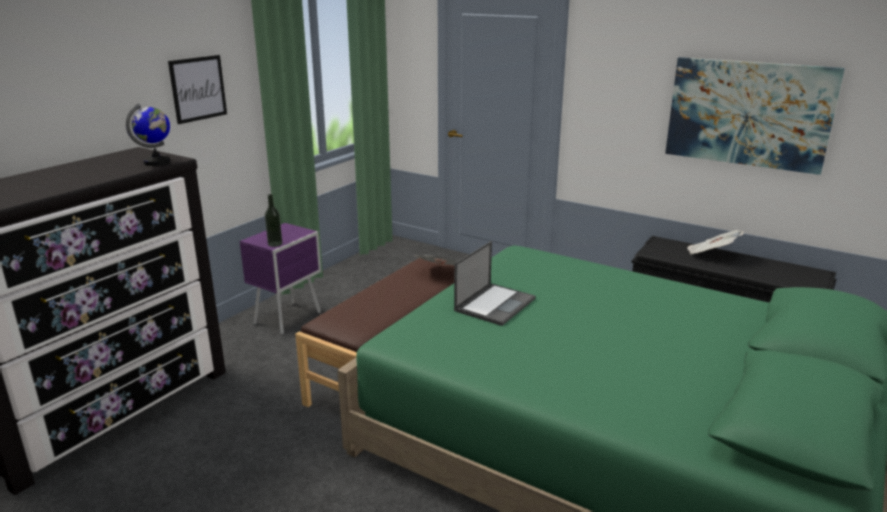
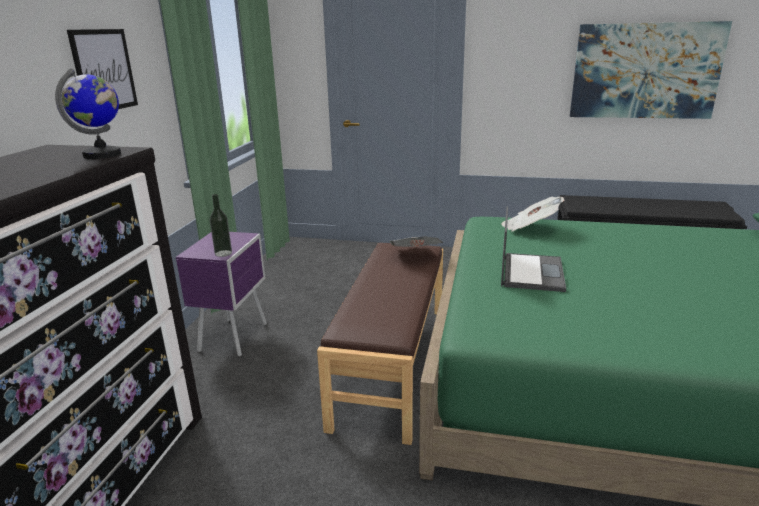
camera: 20 degrees left, 0 degrees up
(710, 254) = (623, 202): newspaper -> newspaper (529, 228)

